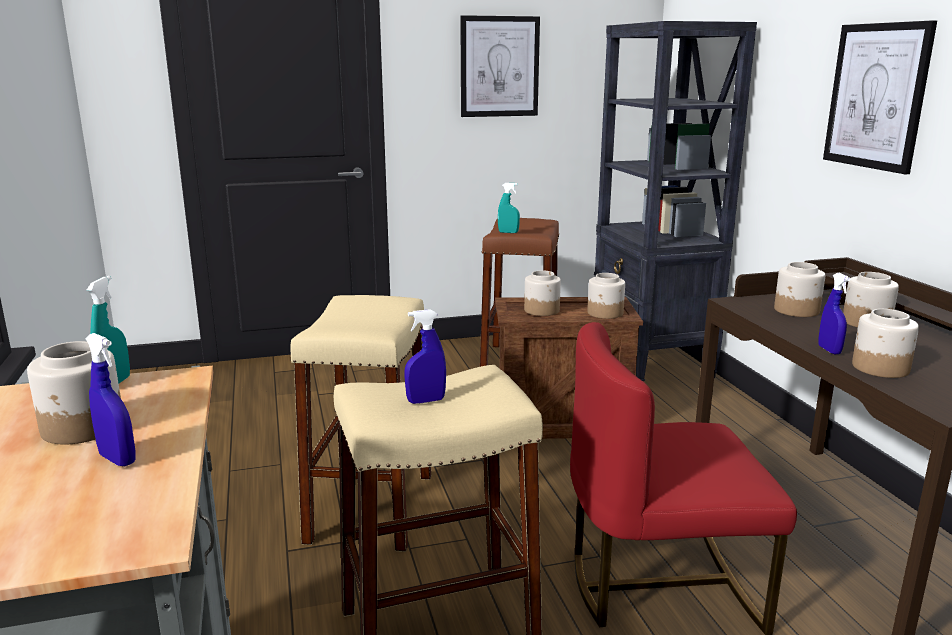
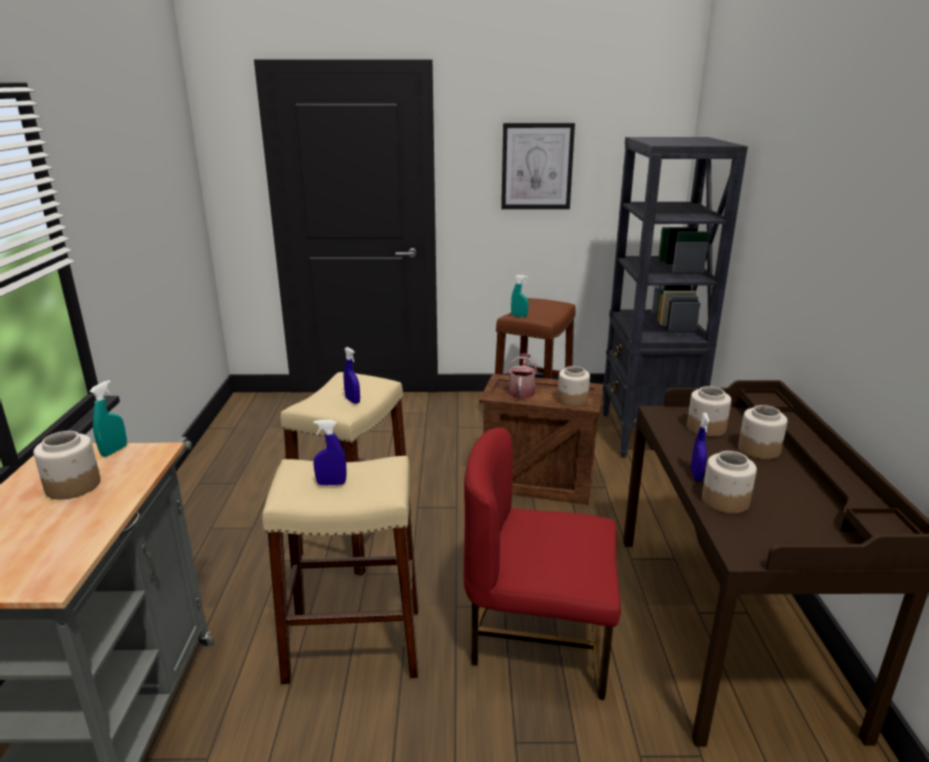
camera: 15 degrees right, 5 degrees up
(117, 459) = (75, 516): blue spray bottle -> blue spray bottle (352, 401)
(542, 310) = (521, 391): jar -> watering can
(877, 96) = (816, 238): picture -> none

